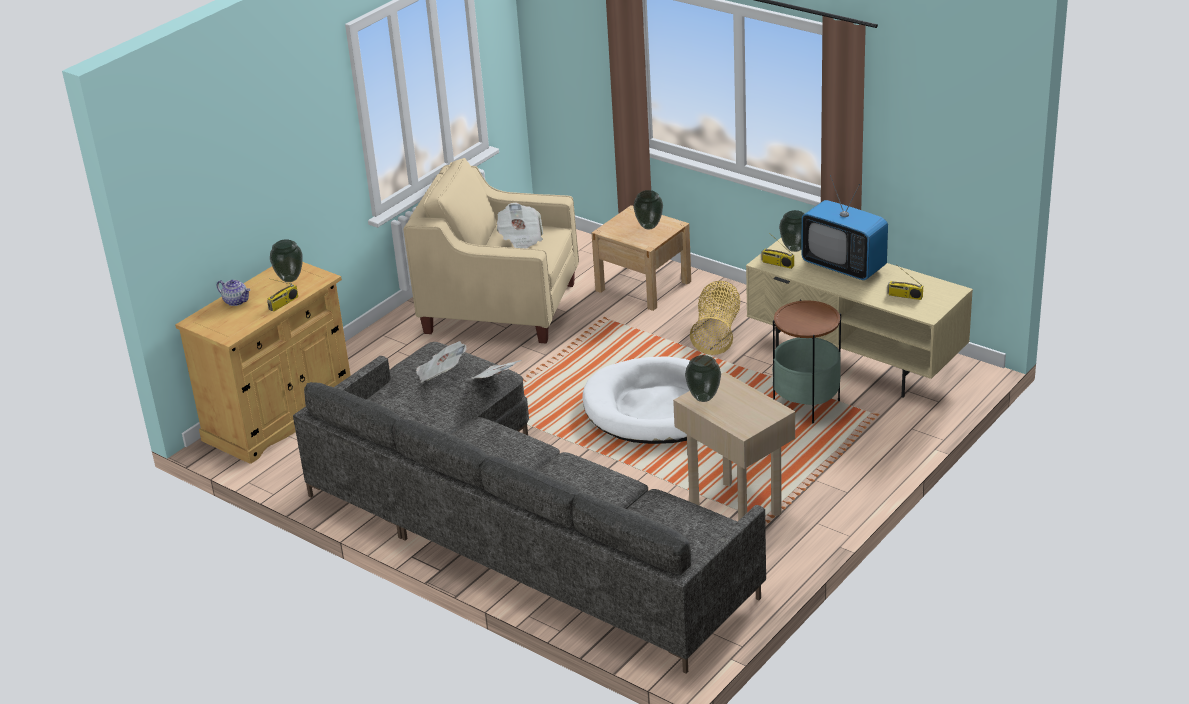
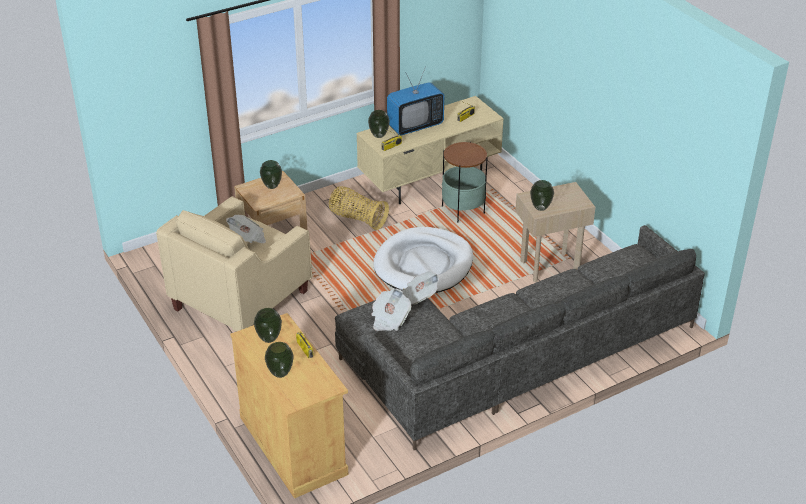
camera: 70 degrees left, 5 degrees up
(236, 301) = (280, 373): teapot -> vase

